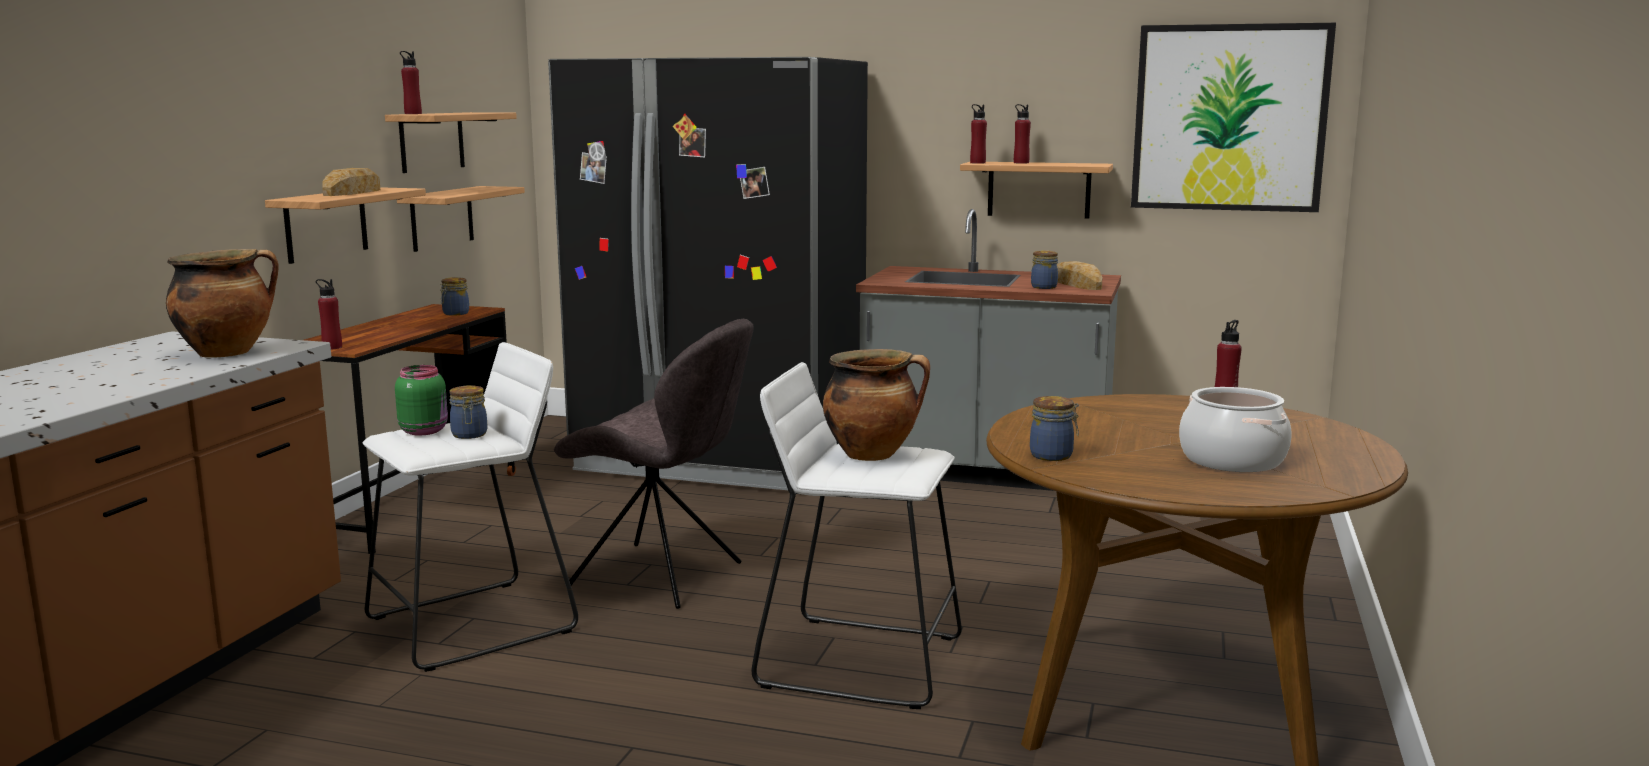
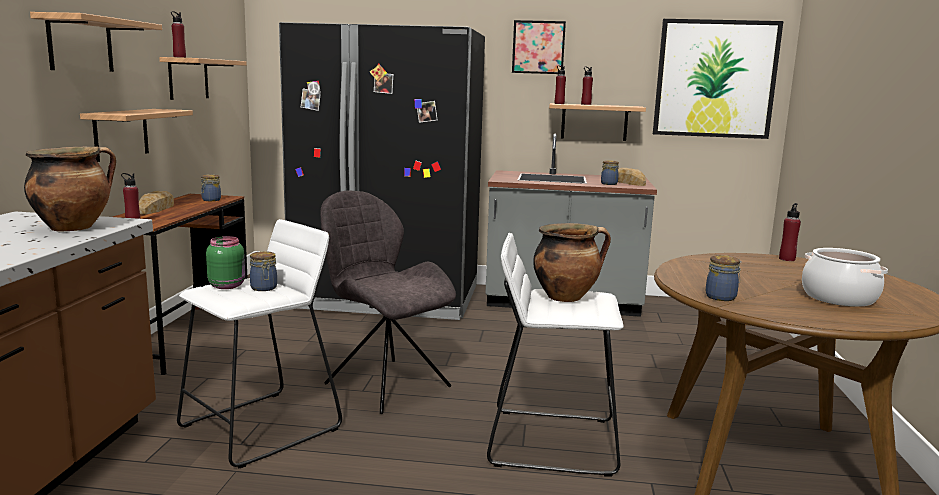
camera: 10 degrees left, 0 degrees up
(351, 192) = (141, 111): bread -> bread (156, 209)
(442, 218) = (194, 133): shelf -> shelf (80, 44)
(661, 576) = (385, 384): grey chair -> grey chair turned 150 degrees counterclockwise
(949, 76) = (538, 47): none -> picture

